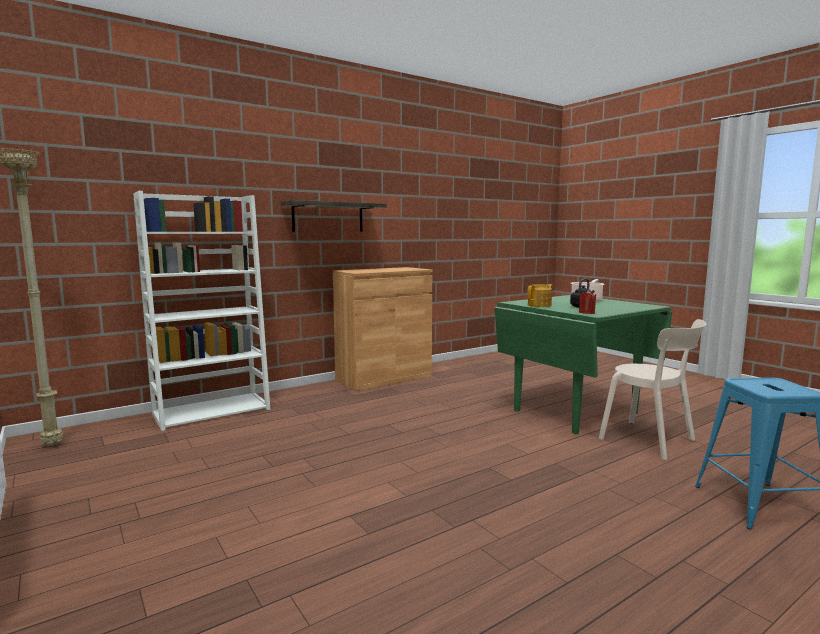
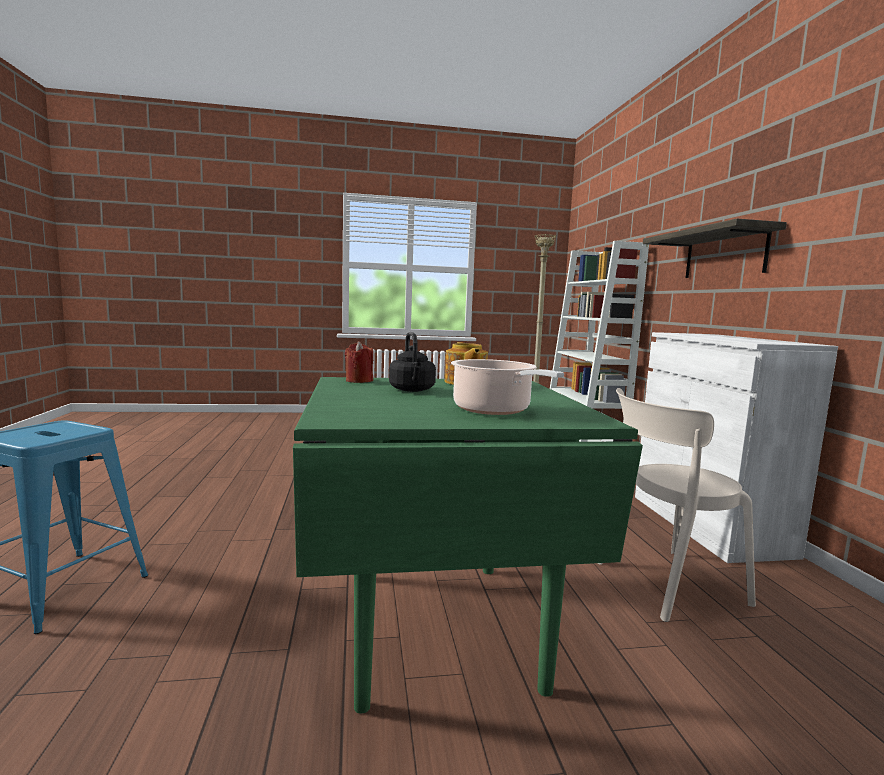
camera: 115 degrees right, 0 degrees up
(384, 378) = (708, 524): brown cabinet -> white cabinet
(651, 441) = (252, 628): beige chair -> beige chair (663, 583)

